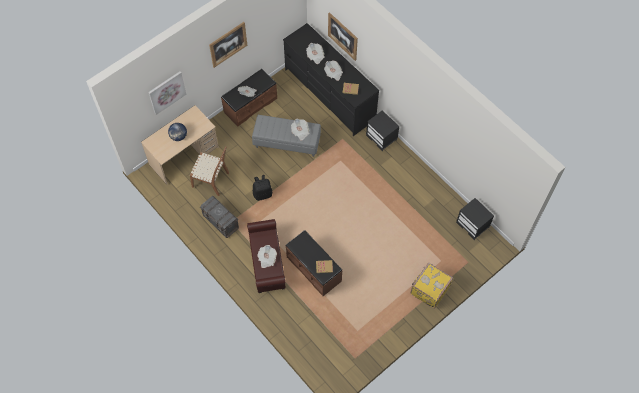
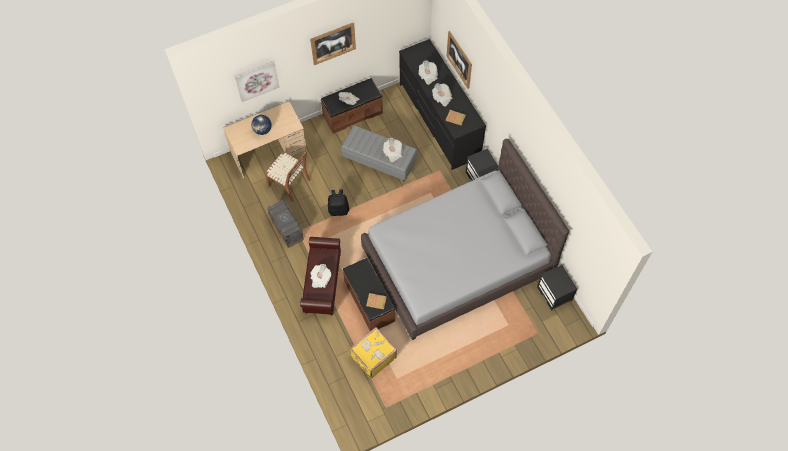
camera: 15 degrees right, 0 degrees up
(381, 215) = (458, 261): none -> grey bed
(429, 289) = (486, 353): yellow suitcase -> yellow suitcase (373, 356)

